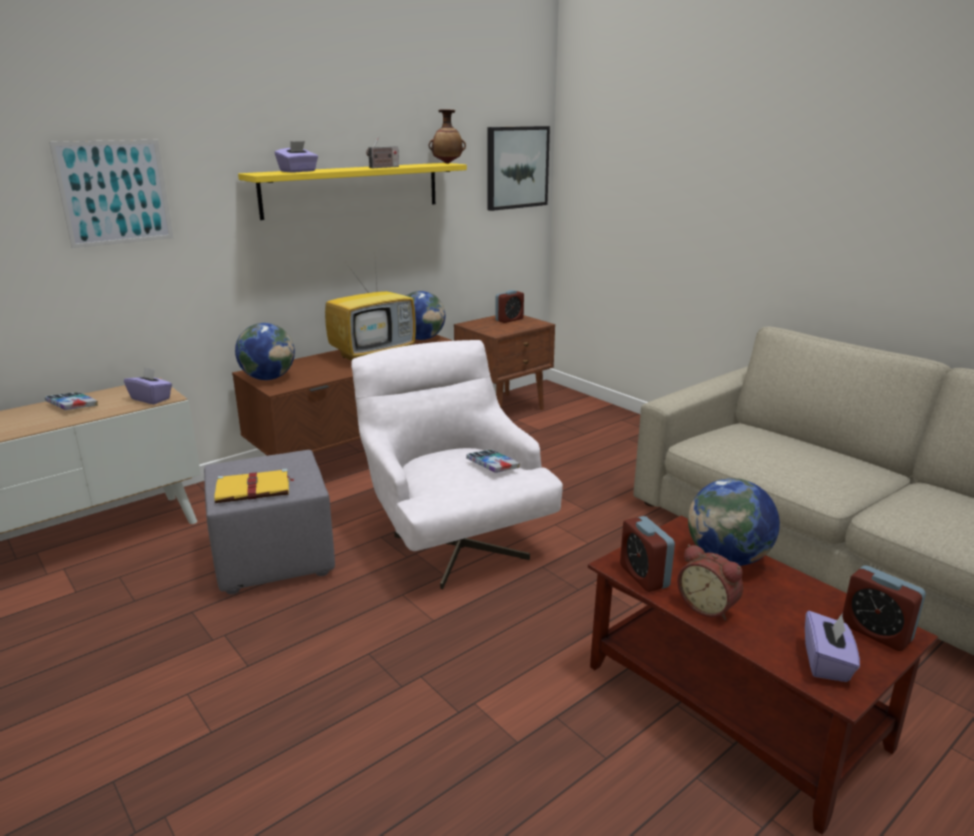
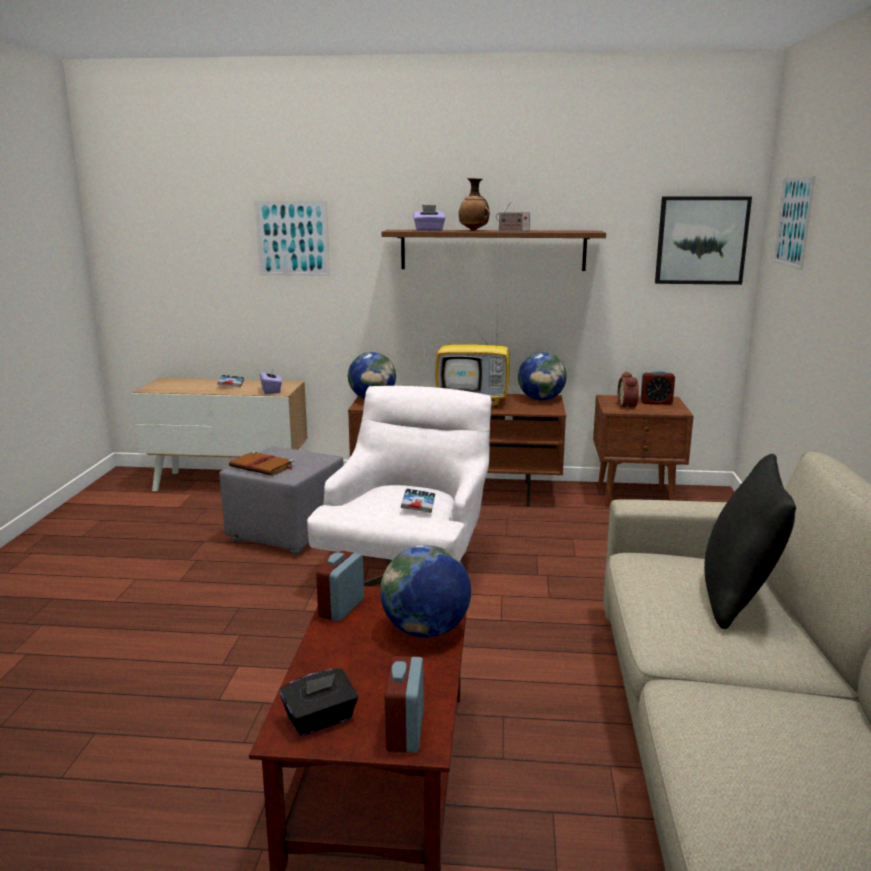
camera: 45 degrees right, 5 degrees down
(254, 489) = (263, 466): yellow book -> brown book
(352, 189) = (492, 250): yellow shelf -> brown shelf
(447, 163) = (594, 231): vase -> vase (474, 230)
(615, 147) = (793, 222): none -> picture
(708, 606) = (334, 646): alarm clock -> alarm clock (629, 406)
(794, 446) = (738, 598): none -> black pillow
(826, 662) = (320, 719): purple tissue box -> black tissue box

